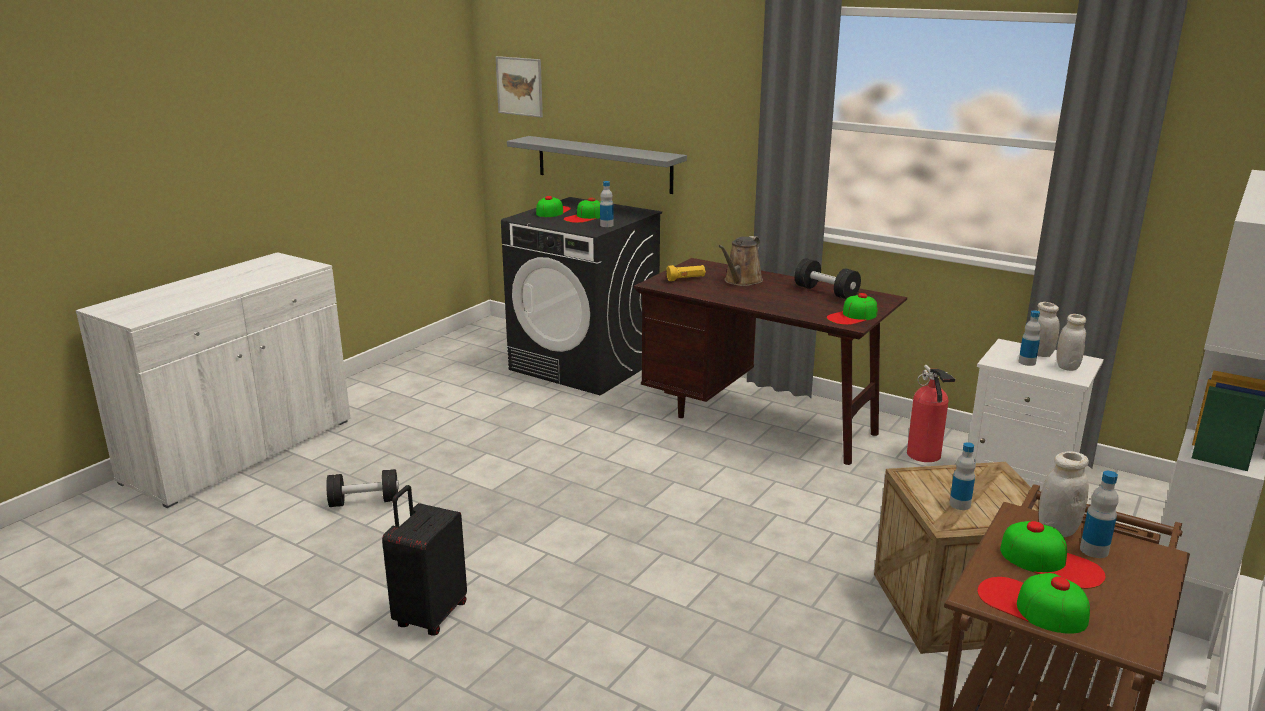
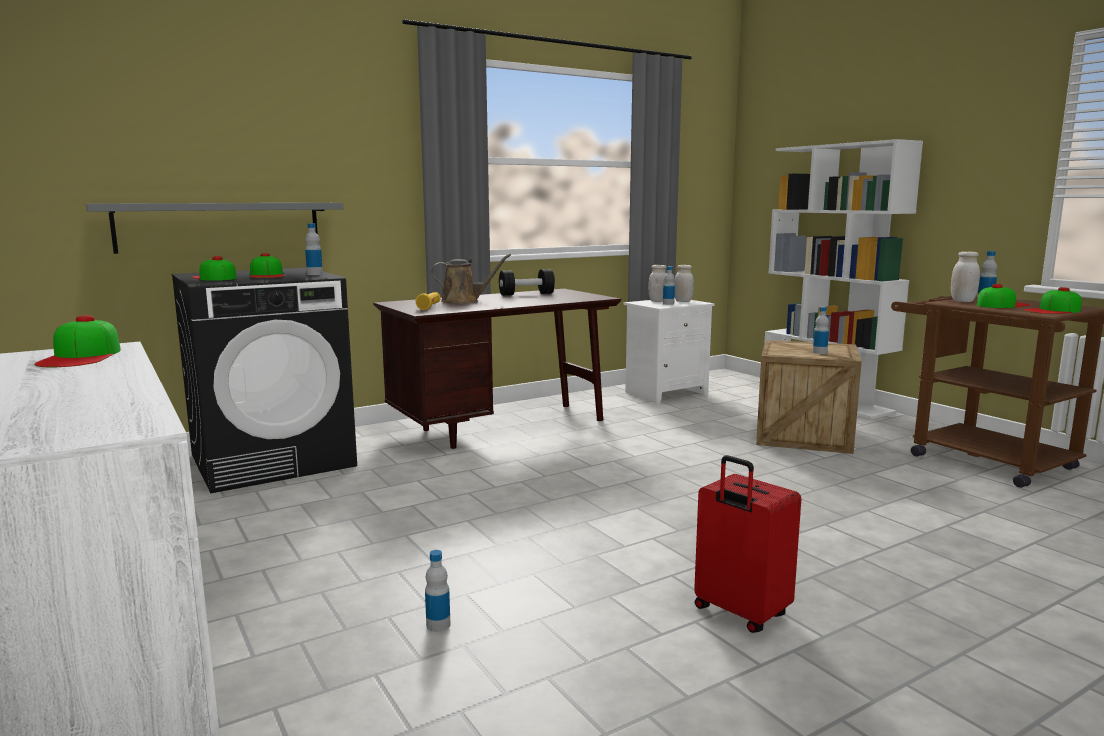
camera: 65 degrees left, 10 degrees down
(364, 501) = (438, 625): black dumbbell -> bottle
(429, 615) = (739, 613): black suitcase -> red suitcase
(519, 86) = (63, 137): picture -> none
(741, 281) = (464, 301): brown watering can -> brown watering can turned 60 degrees counterclockwise
(852, 316) = (586, 296): cap -> cap (81, 356)
(925, 456) = (612, 403): fire extinguisher -> none

